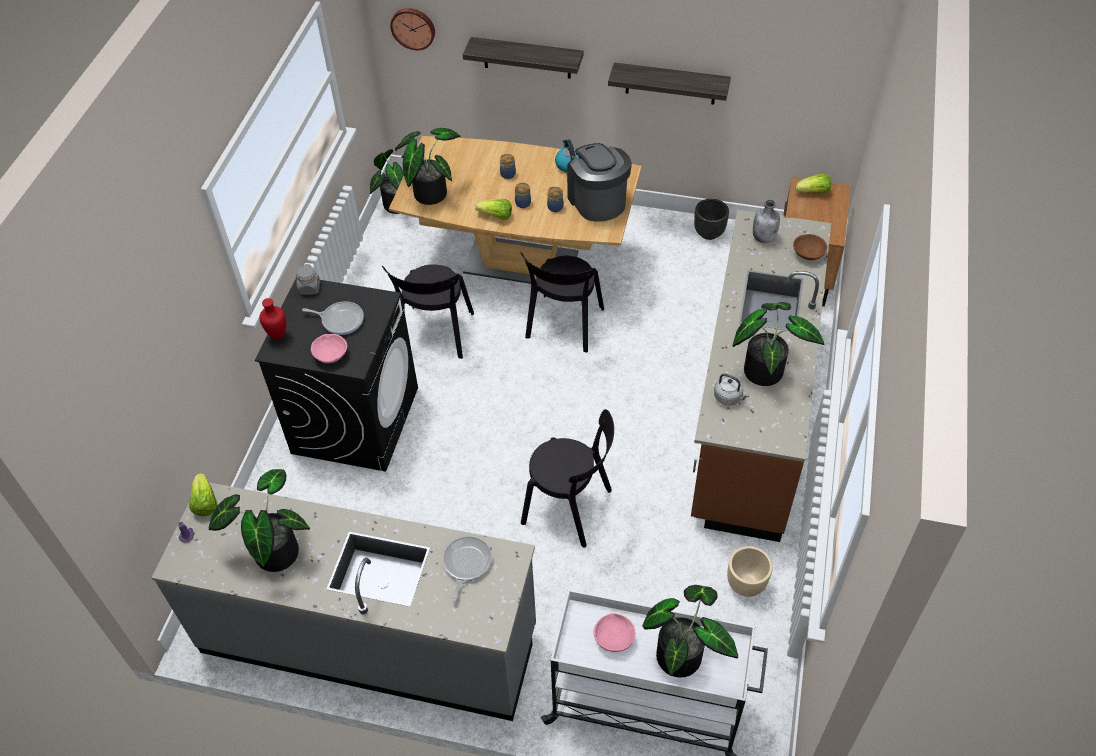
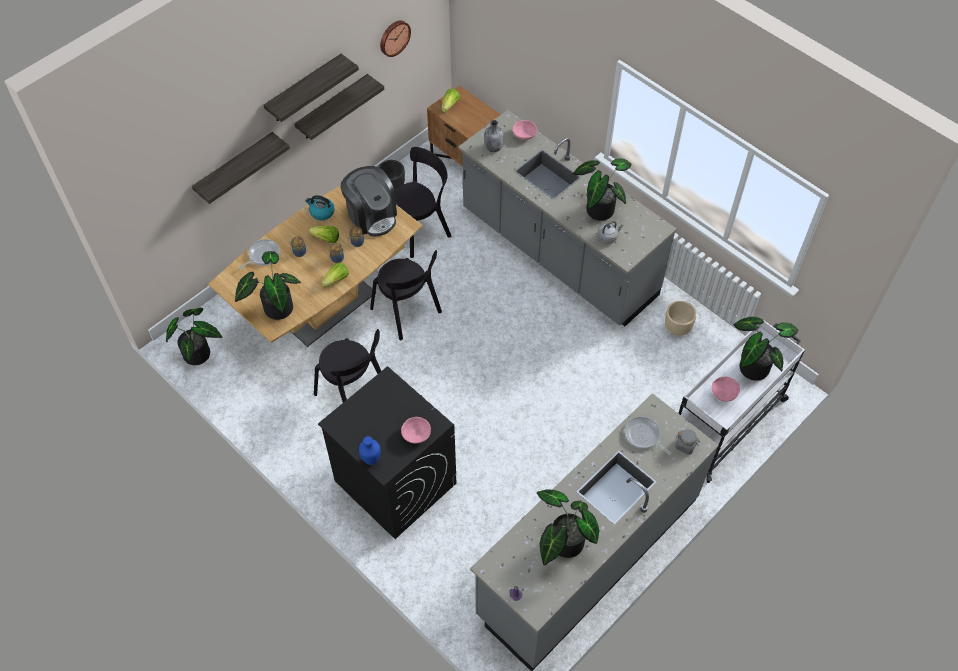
camera: 60 degrees left, 5 degrees up
(205, 502) = (493, 571): lettuce -> lettuce (326, 239)
(278, 336) = (372, 461): red vase -> blue vase
(309, 288) = (338, 420): grey jar -> grey jar (685, 445)
(340, 320) = (386, 414): frying pan -> frying pan (262, 255)
(413, 27) = (147, 214): wall clock -> wall clock (394, 37)
(571, 508) = (562, 388): black chair -> black chair (420, 229)
(597, 201) = (371, 216): coffee machine -> coffee machine turned 135 degrees counterclockwise
(638, 32) = (304, 89): none -> shelf
(749, 414) = (557, 254): brown counter -> grey counter
(807, 254) = (524, 135): brown bowl -> pink bowl

